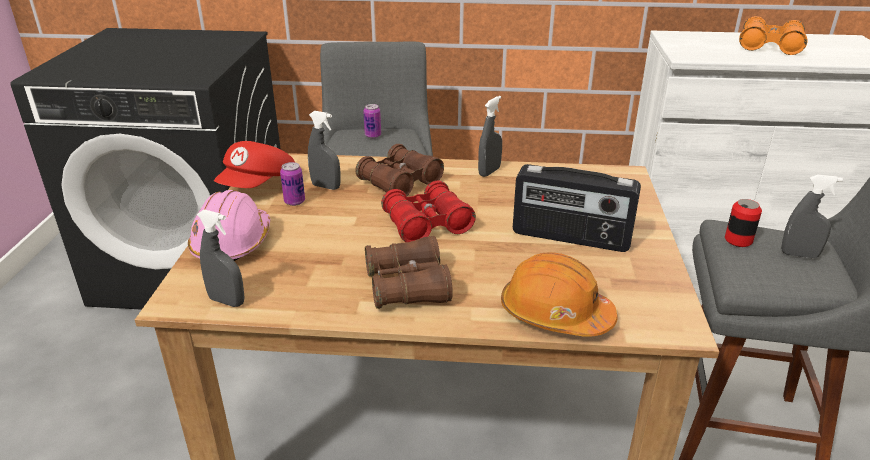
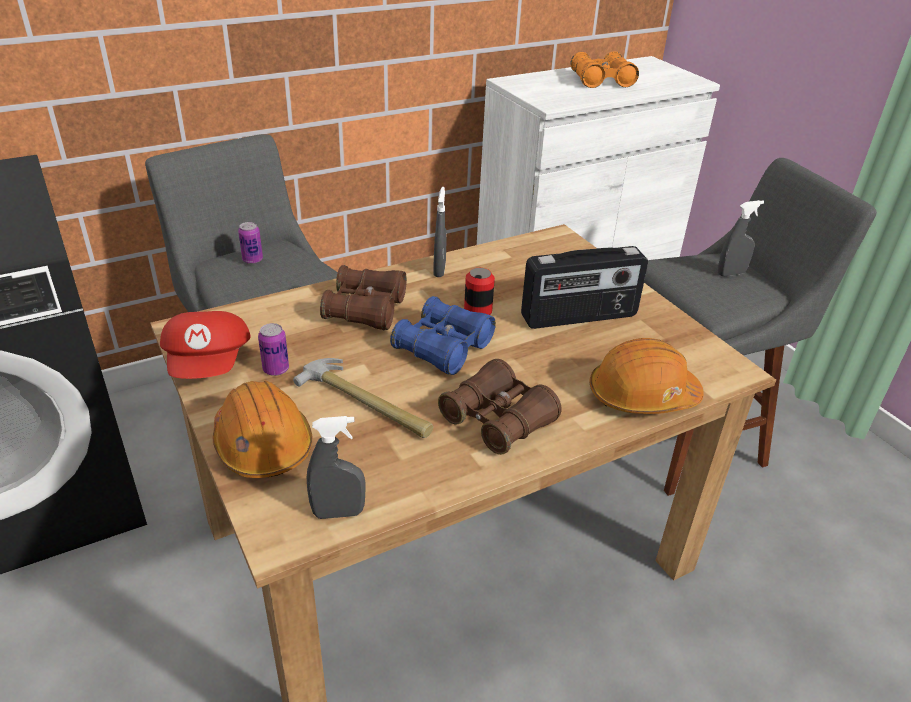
camera: 35 degrees left, 5 degrees up
(232, 243) = (263, 444): pink hard hat -> orange hard hat
(326, 186) = (290, 339): grey spray bottle -> none
(326, 242) = (365, 403): none -> hammer
(427, 224) = (443, 348): red binoculars -> blue binoculars
(738, 240) = (681, 274): can -> can (478, 311)

